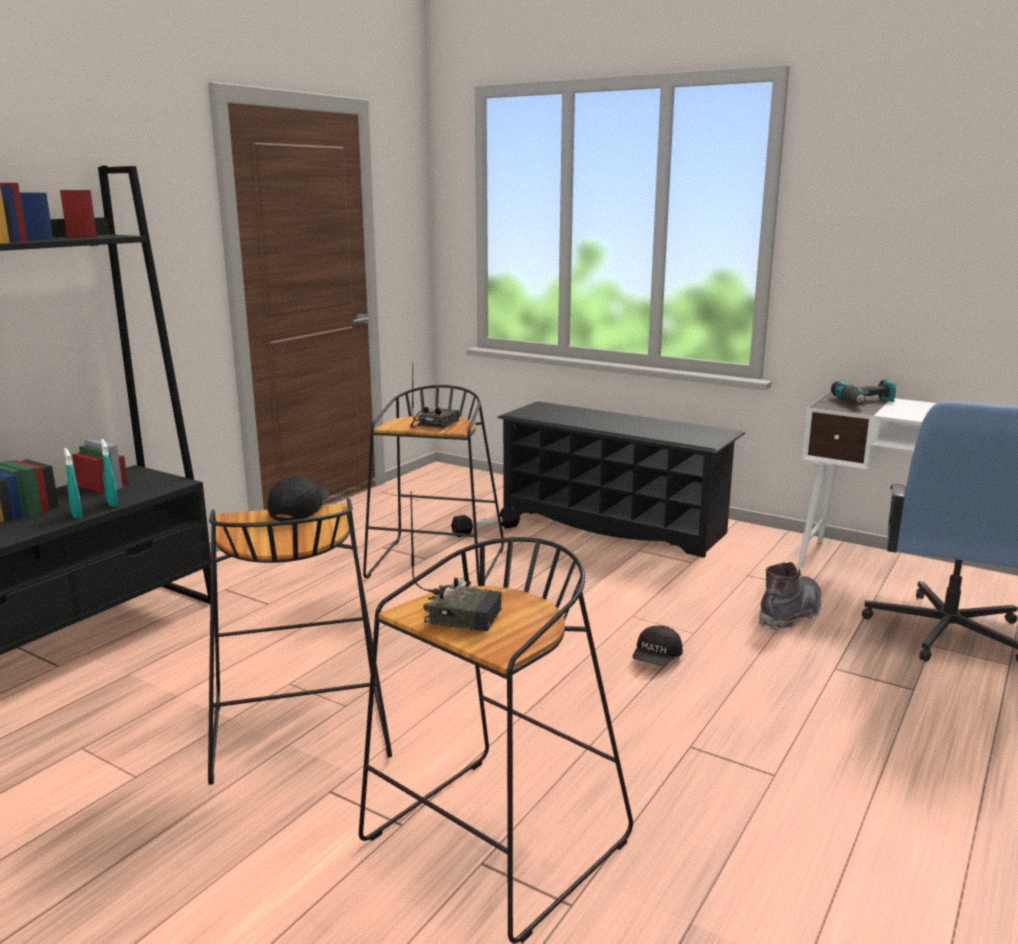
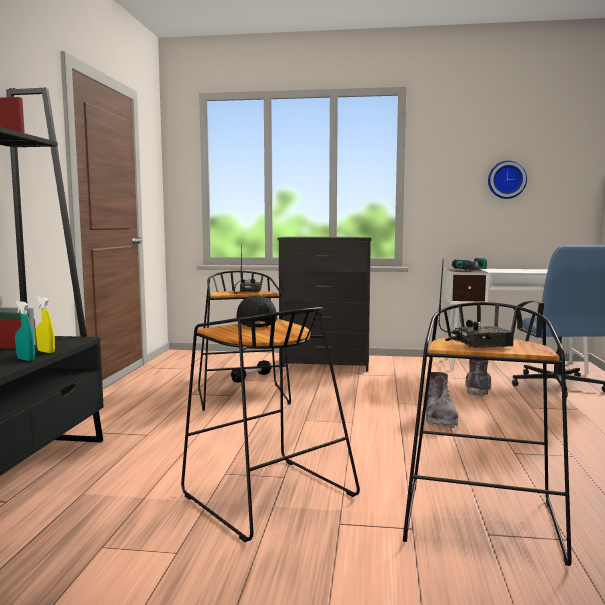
camera: 25 degrees left, 10 degrees down
(112, 503) = (46, 352): turquoise spray bottle -> yellow spray bottle
(613, 523) = (326, 364): black shoe rack -> black dresser
(656, 659) = (439, 419): black cap -> grey boot
(960, 240) = (506, 180): none -> wall clock

